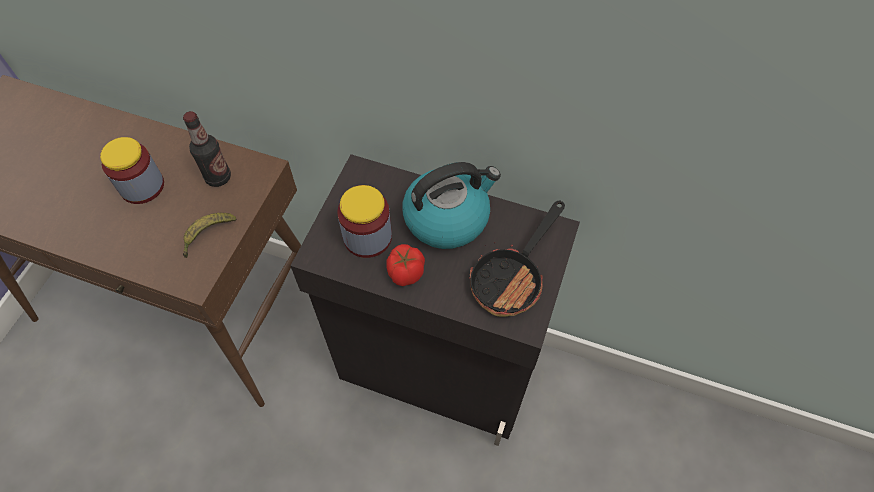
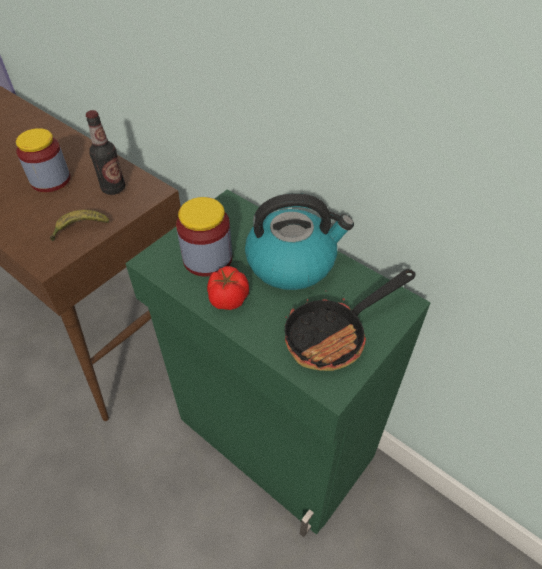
camera: 20 degrees right, 10 degrees down
(439, 368) = (274, 441): black cabinet -> green cabinet

